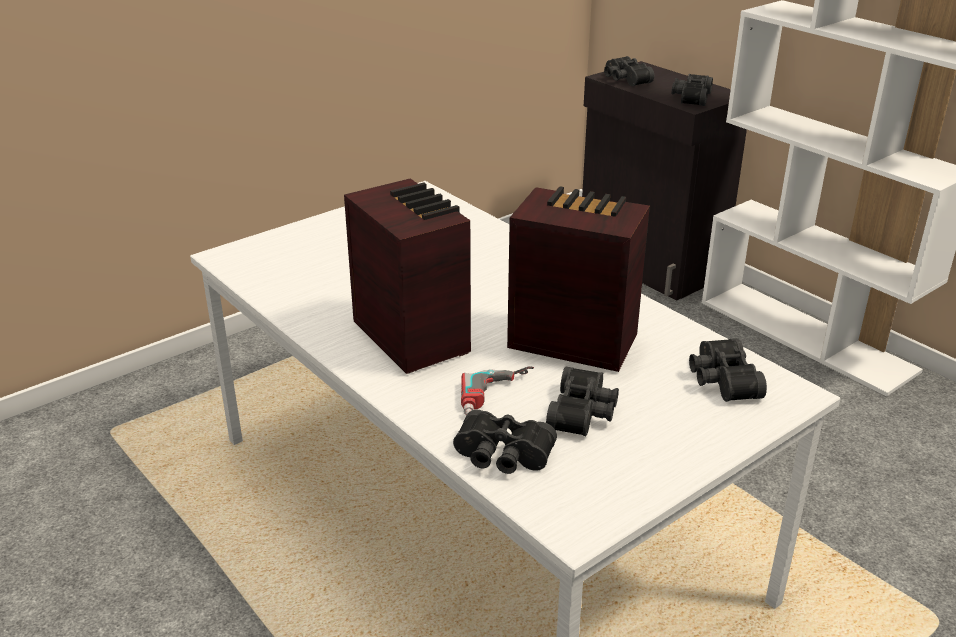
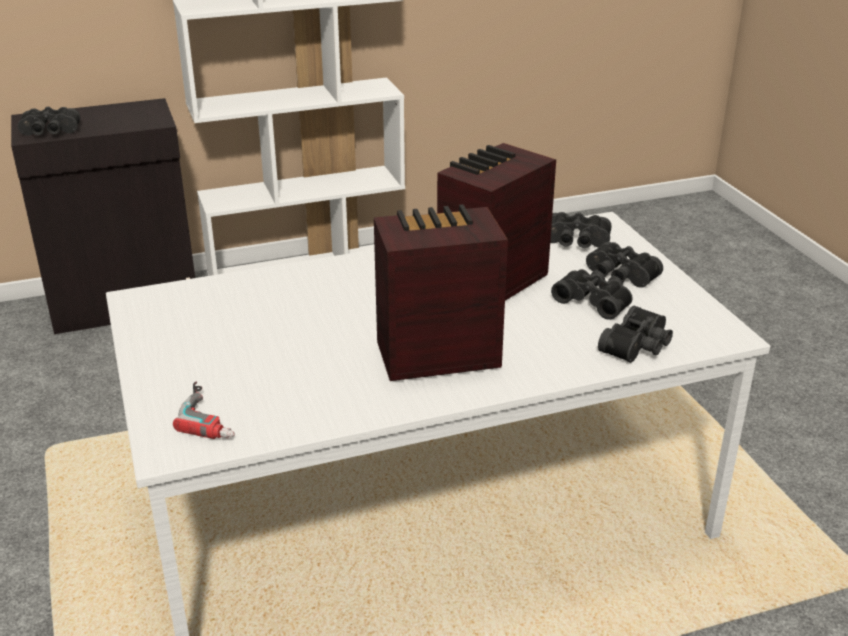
camera: 70 degrees left, 0 degrees up
(498, 396) = (555, 331): power drill -> power drill (213, 415)
(690, 97) = (135, 118): black binoculars -> black binoculars (619, 276)

